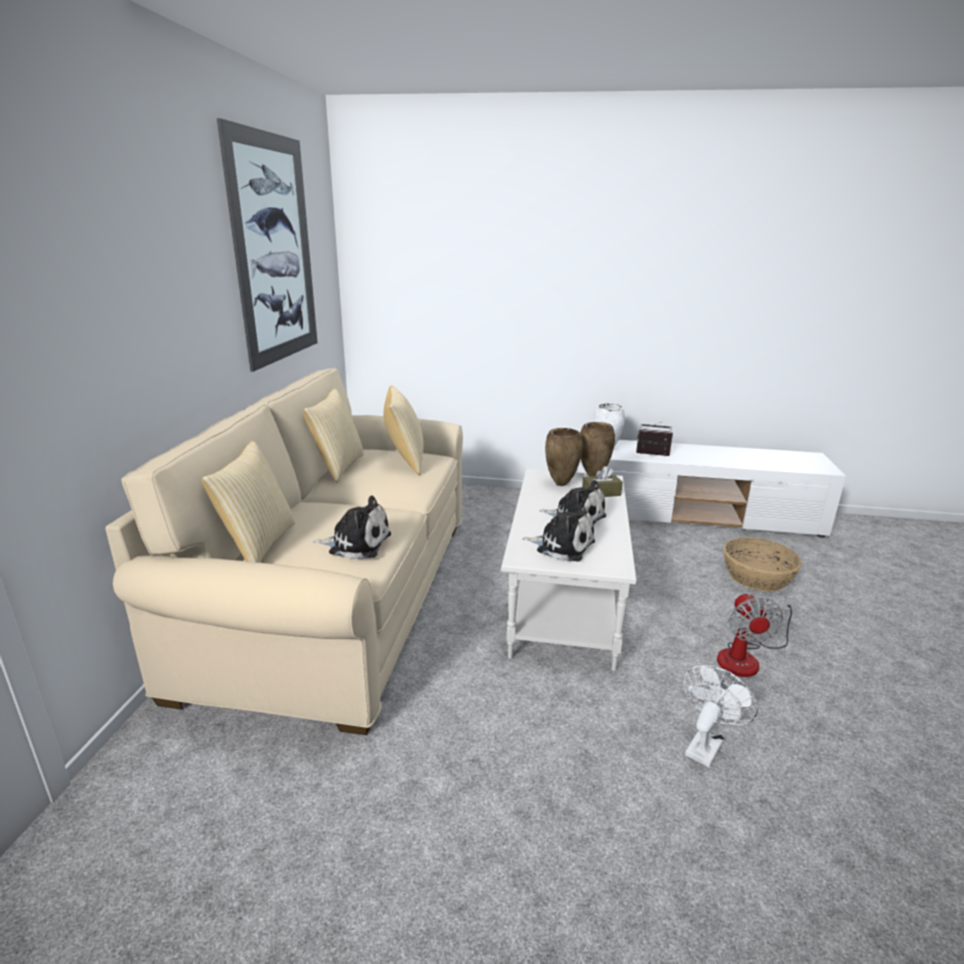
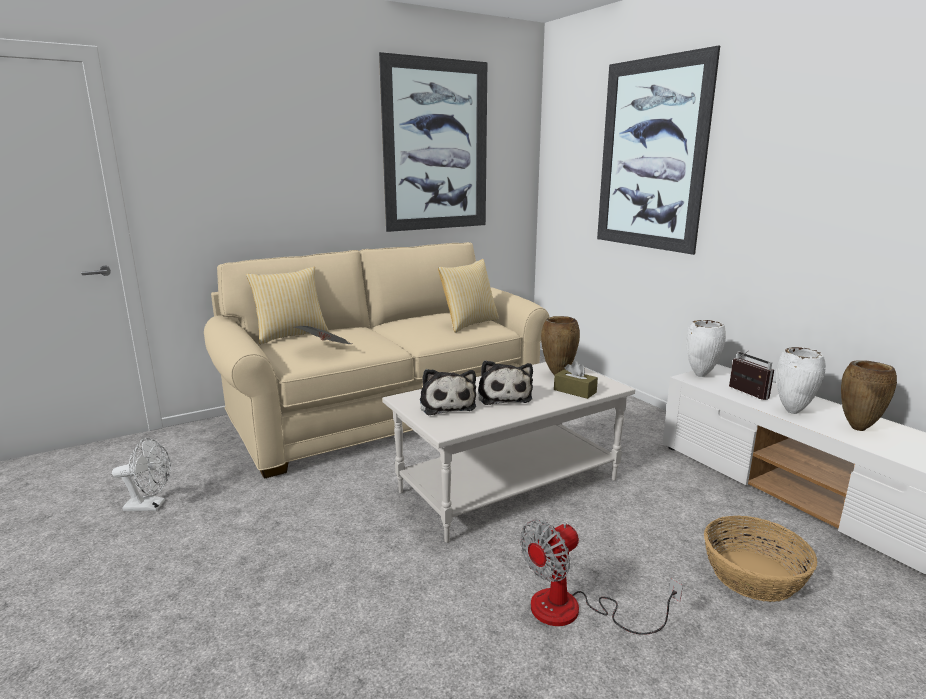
camera: 50 degrees right, 5 degrees down
(337, 467) = (422, 315): pillow -> none
(356, 543) = (326, 350): plush toy -> newspaper
(503, 258) = (651, 155): none -> picture
(592, 476) = (603, 379): brown vase -> brown vase (857, 428)
(694, 459) = (793, 412): none -> white vase
(706, 744) = (404, 623): white fan -> white fan (151, 506)

